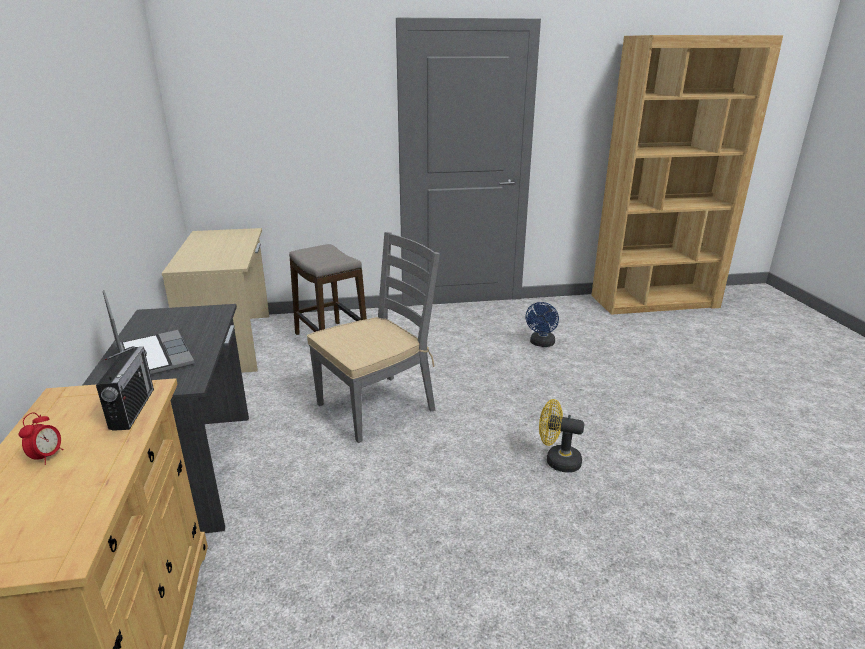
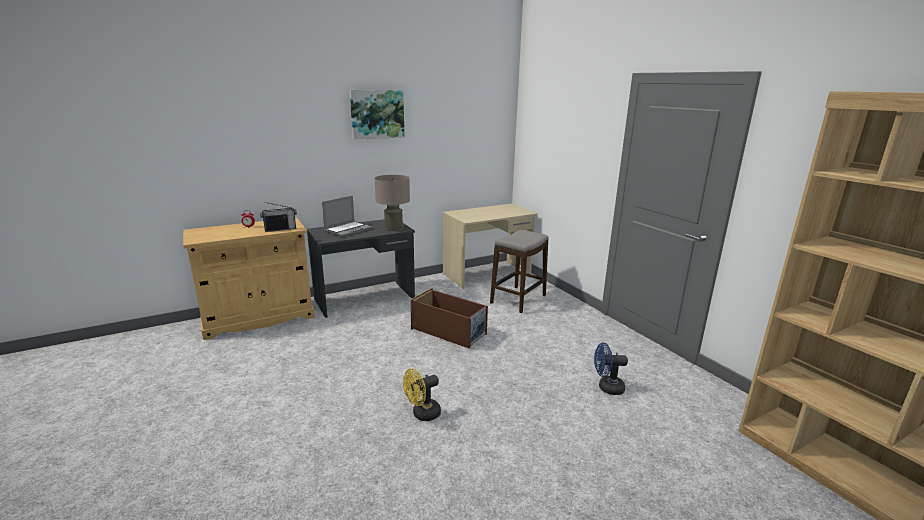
camera: 70 degrees right, 5 degrees down
(64, 102) = (377, 114): none -> picture
(202, 317) = (393, 228): none -> beige table lamp
(377, 406) = (449, 331): grey chair -> brown storage box
(557, 461) = (422, 414): yellow fan -> yellow fan turned 120 degrees counterclockwise

